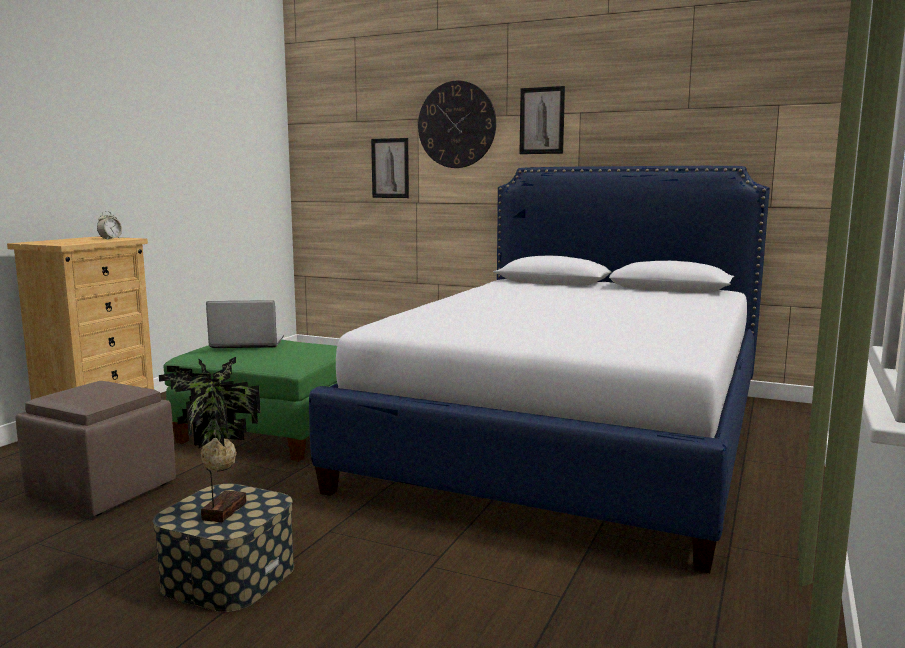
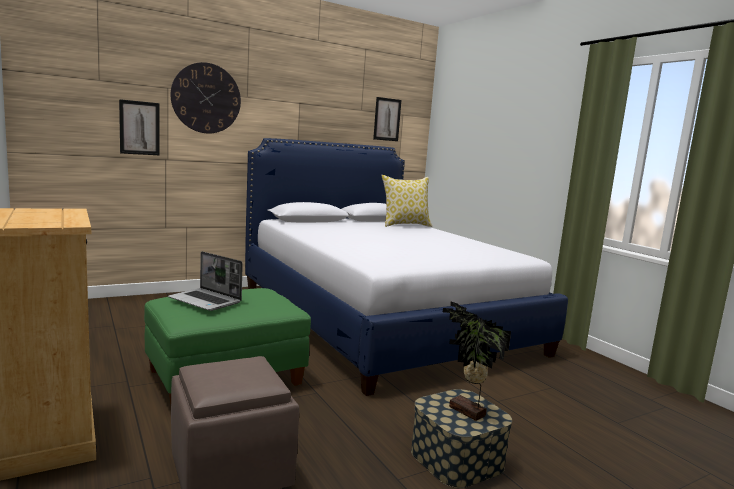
camera: 55 degrees left, 0 degrees up
(110, 239) = (58, 212): alarm clock -> none
(246, 343) = (206, 301): laptop -> laptop turned 90 degrees counterclockwise
(542, 120) = (274, 105): picture -> picture (387, 119)
(685, 298) = (405, 225): none -> pillow

